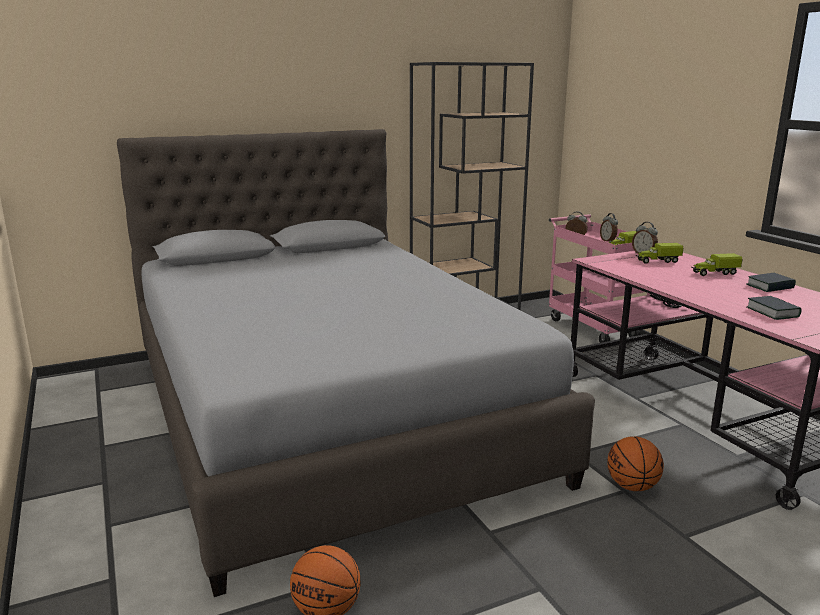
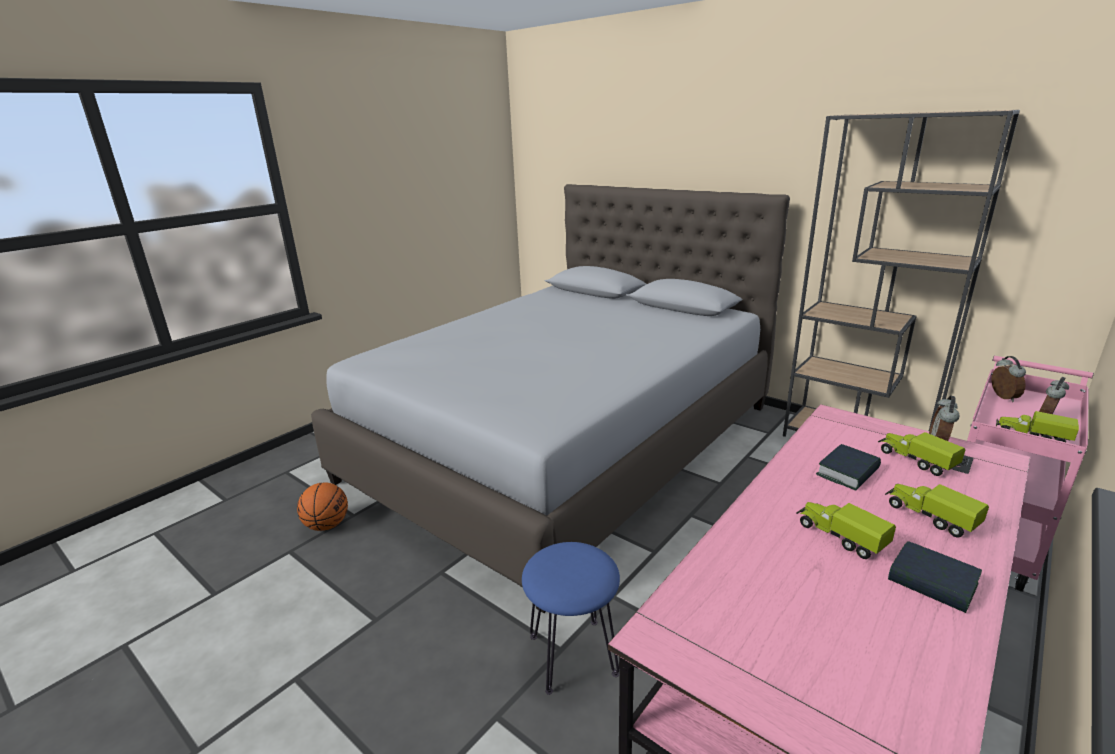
camera: 65 degrees right, 5 degrees up
(632, 486) = (573, 654): basketball -> blue stool
(728, 290) = (839, 537): none -> toy truck
(772, 312) = (763, 588): book -> book (848, 472)

